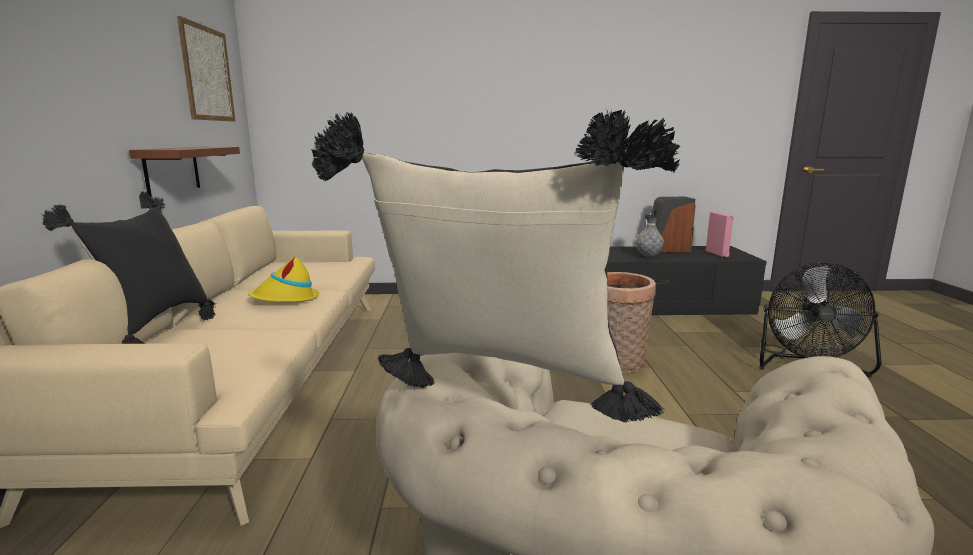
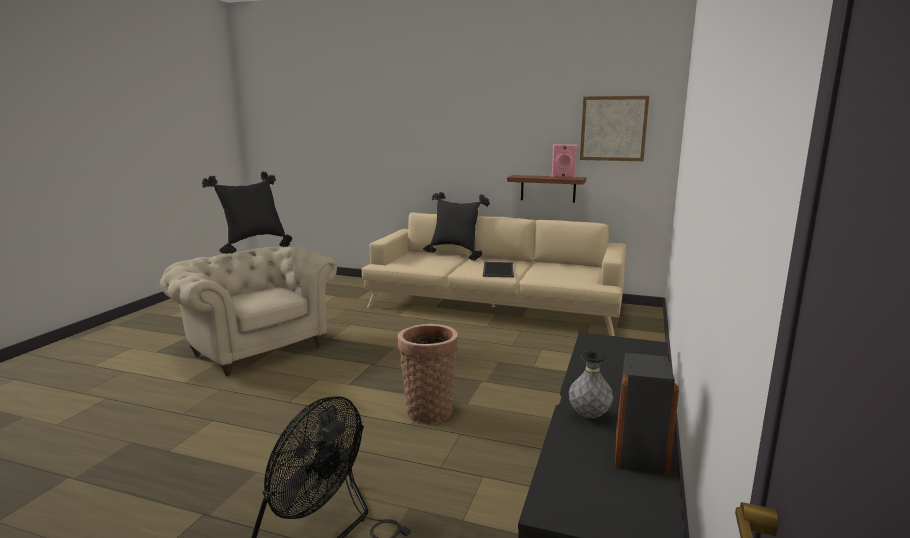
camera: 110 degrees right, 0 degrees up
(286, 299) = (497, 269): yellow hat -> tray
(717, 253) = (597, 493): pink speaker -> pink speaker (563, 177)

